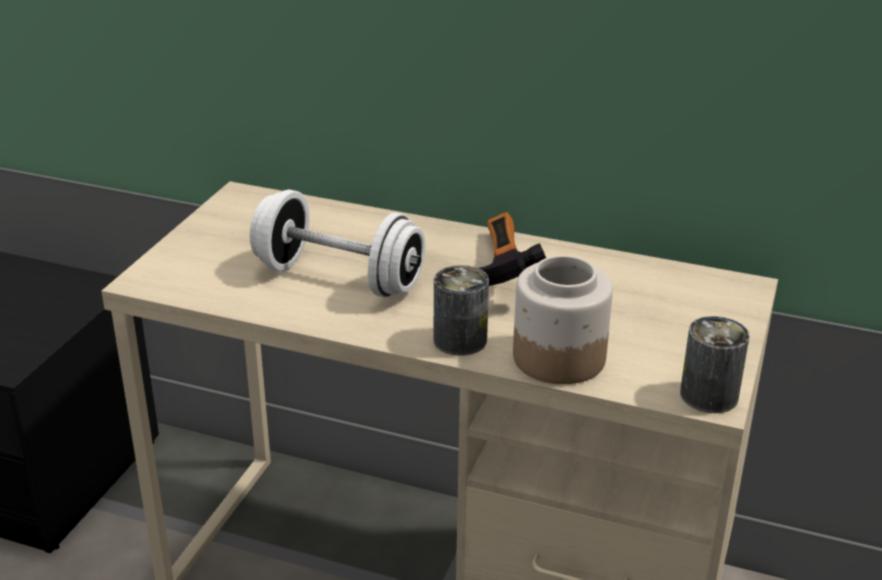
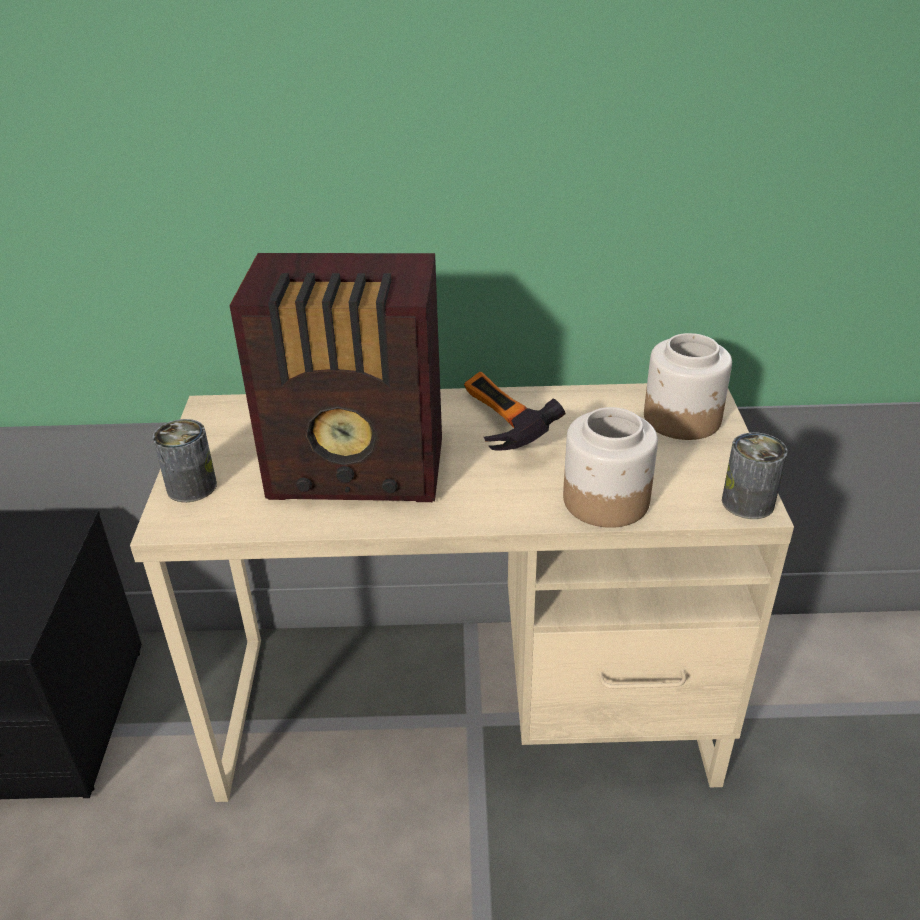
camera: 20 degrees left, 5 degrees up
(338, 278) = (361, 472): white dumbbell -> radio
(460, 340) = (511, 506): can -> can (191, 486)
(700, 304) = (683, 419): none -> jar

